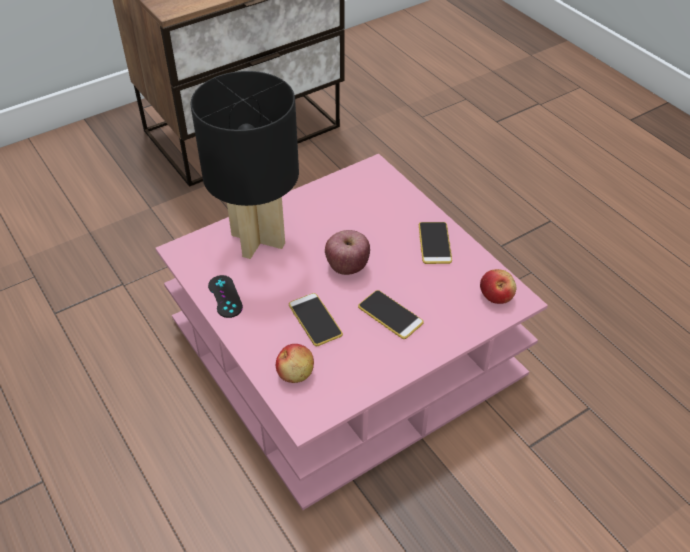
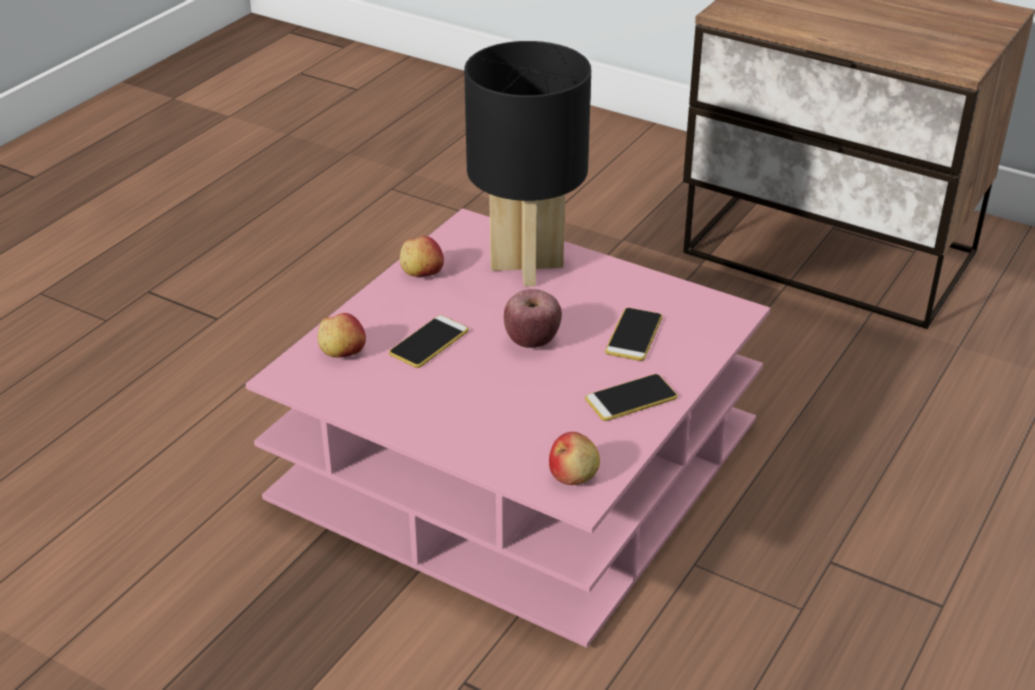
camera: 65 degrees right, 10 degrees down
(225, 296) = (421, 273): black game controller -> apple
(390, 315) = (475, 395): phone -> phone (634, 335)

